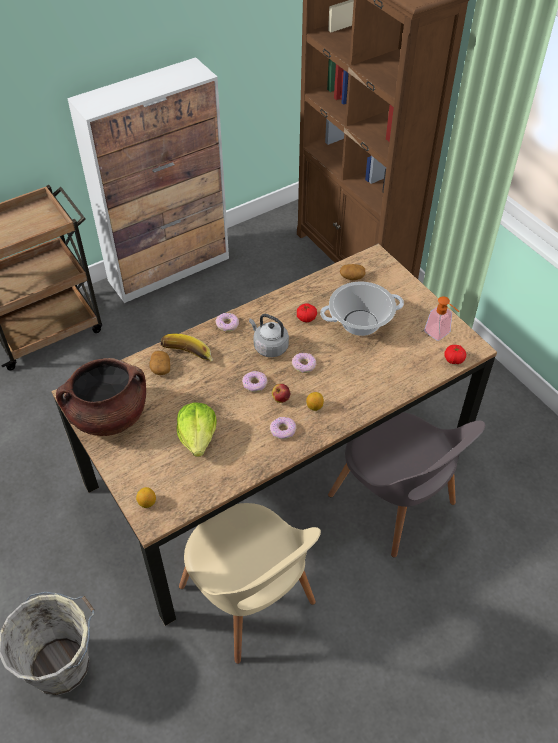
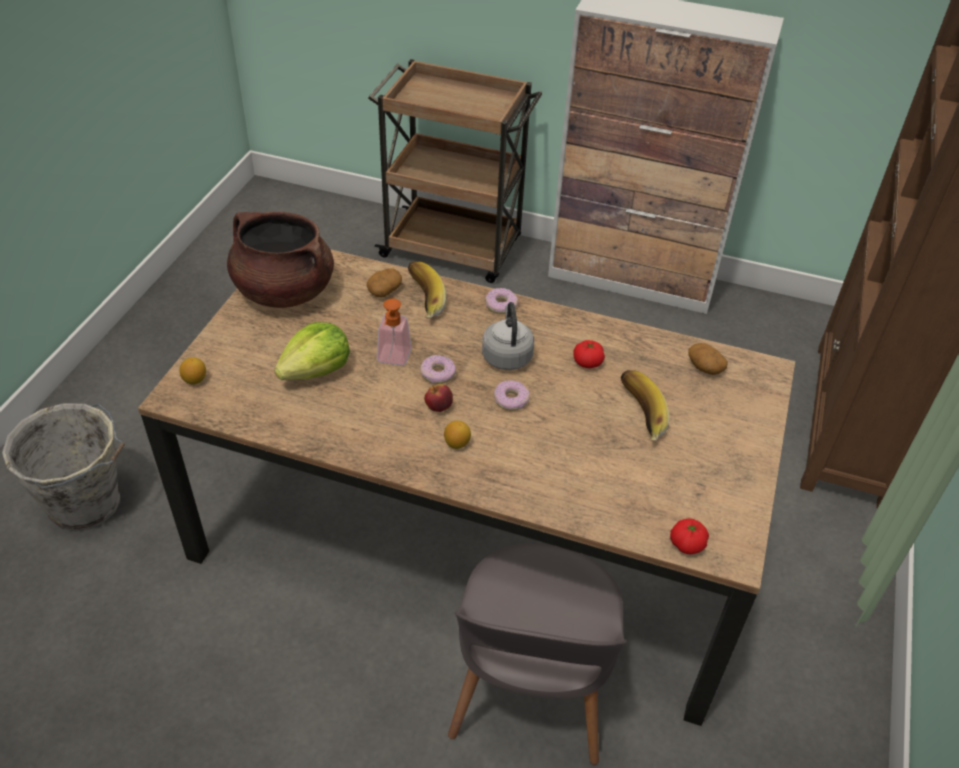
camera: 50 degrees right, 5 degrees down
(250, 600) = (273, 617): beige chair -> none
(283, 431) = (392, 435): donut -> none
(360, 323) = (638, 415): cooking pot -> banana
(440, 334) = (714, 506): soap dispenser -> soap dispenser (392, 360)

